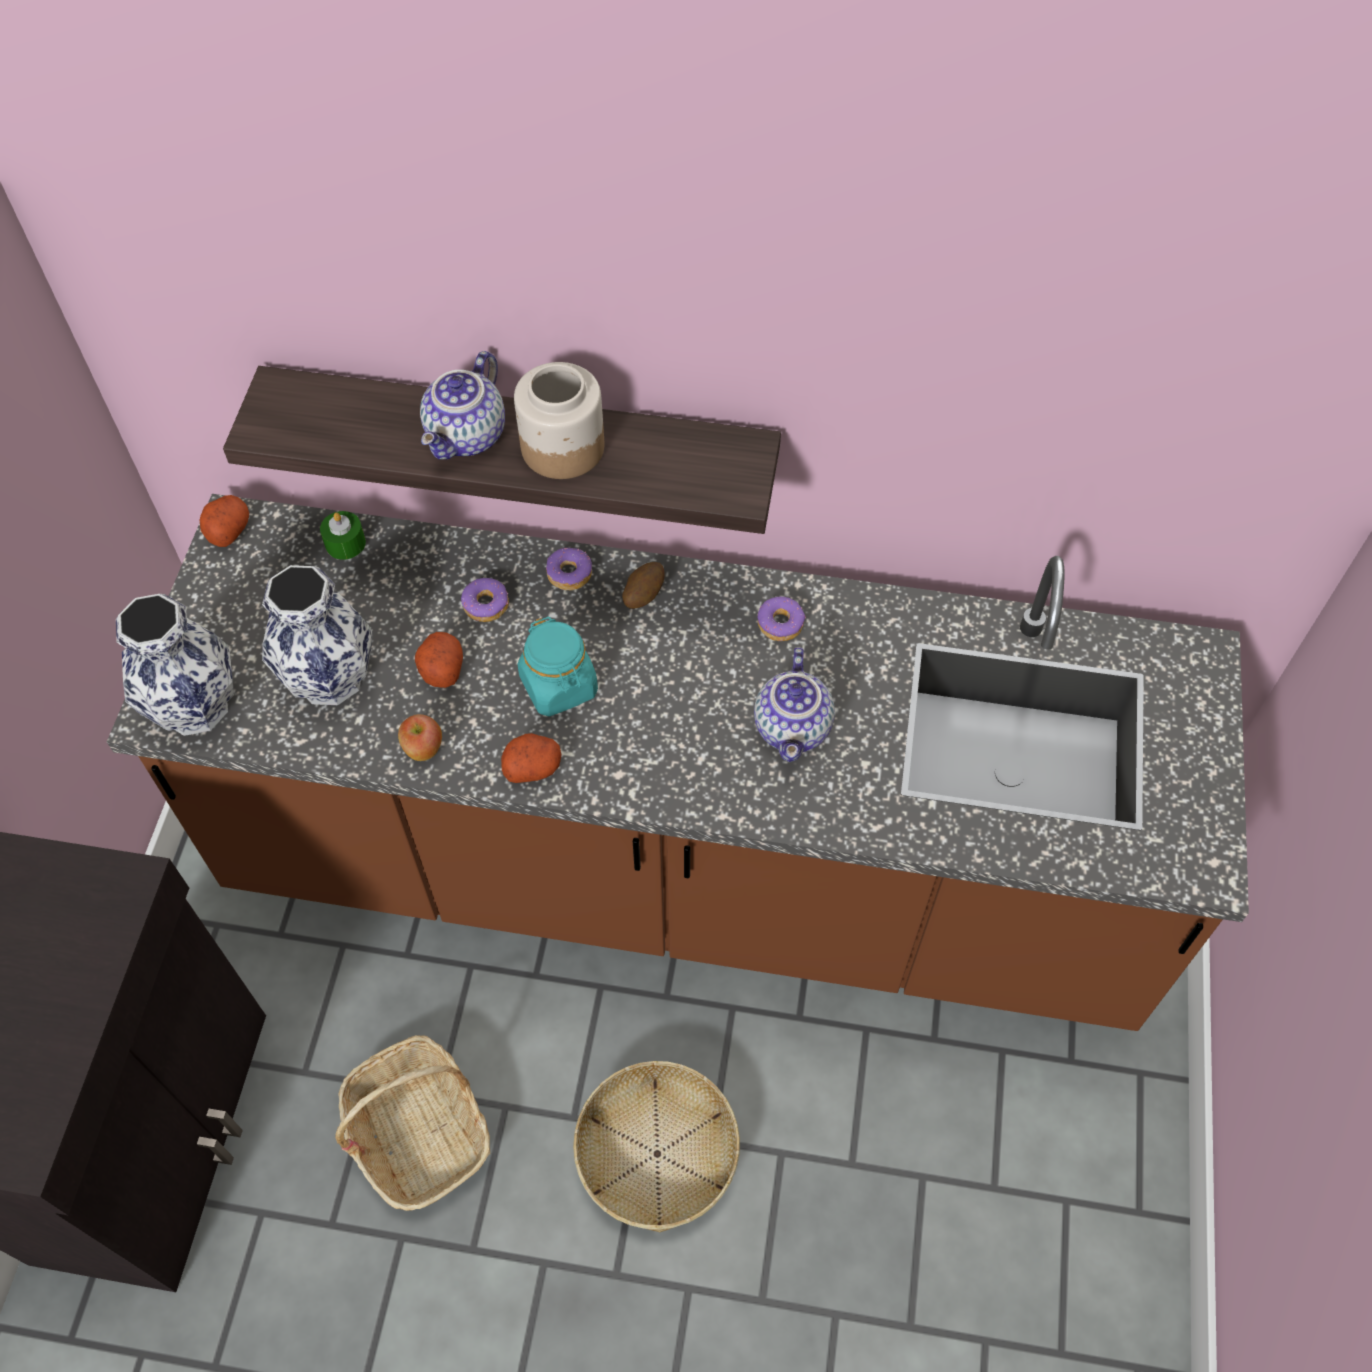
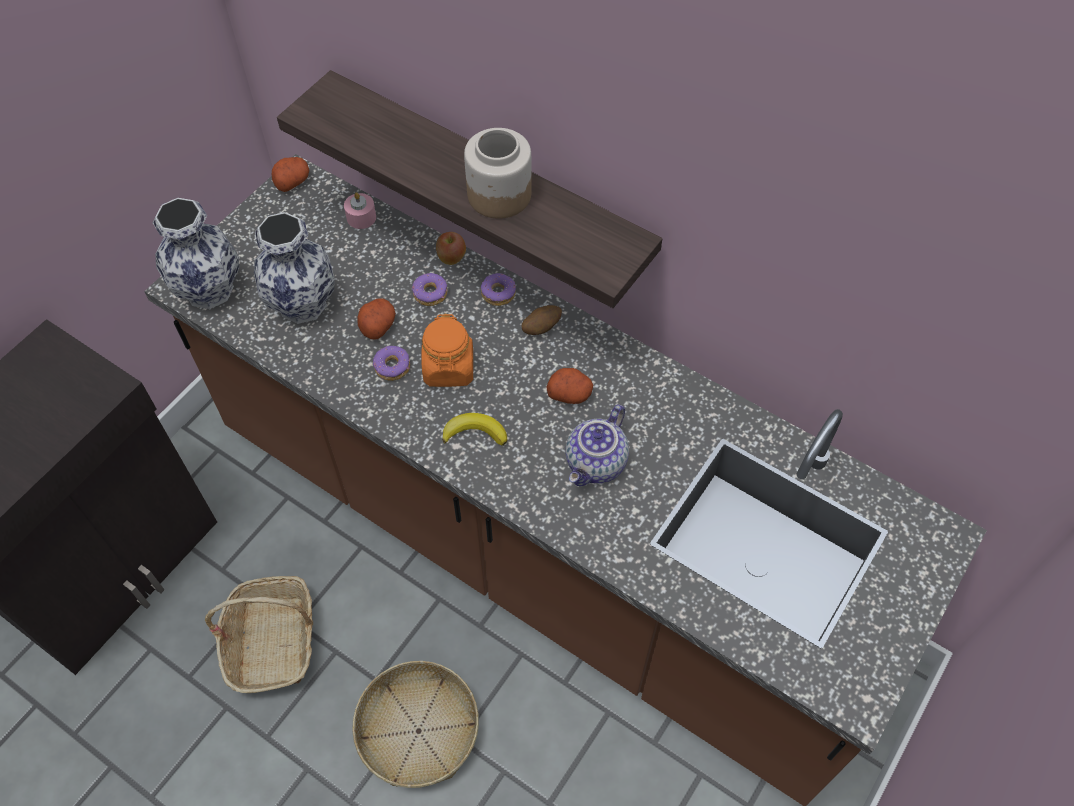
camera: 25 degrees right, 0 degrees up
(345, 543) = (361, 217): green candle -> pink candle
(423, 749) = (335, 375): apple -> apple (451, 258)
(468, 437) = (439, 165): teapot -> none
(533, 766) = (401, 416): potato -> potato (570, 393)
(559, 686) = (449, 368): turquoise jar -> orange jar
(633, 750) = (475, 432): none -> banana
(781, 624) = (628, 385): donut -> donut (392, 367)

